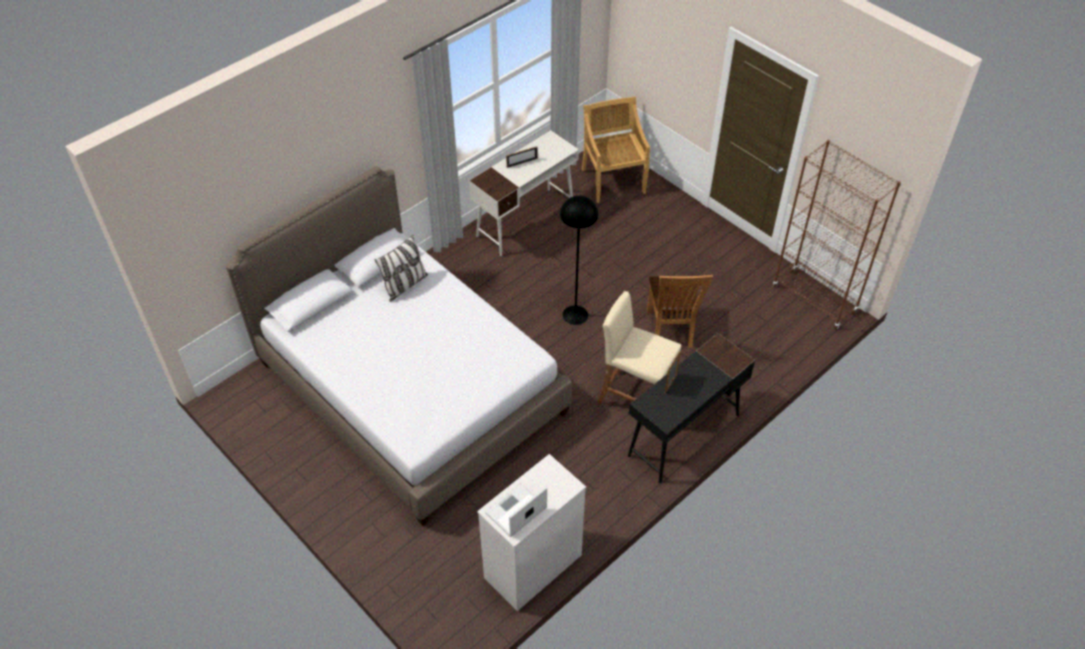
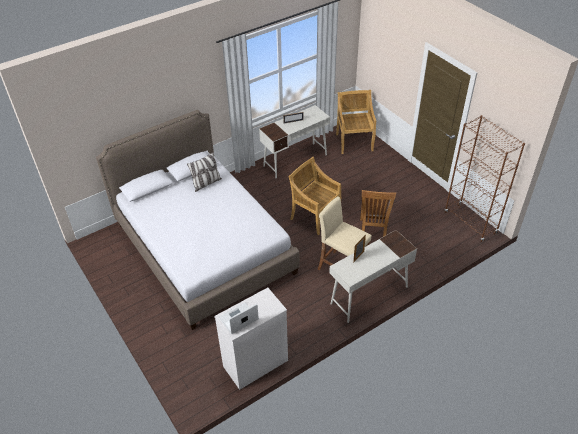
camera: 10 degrees right, 5 degrees down
(575, 314) = (314, 216): black floor lamp -> beige chair
(683, 435) = (369, 295): black desk -> white desk

